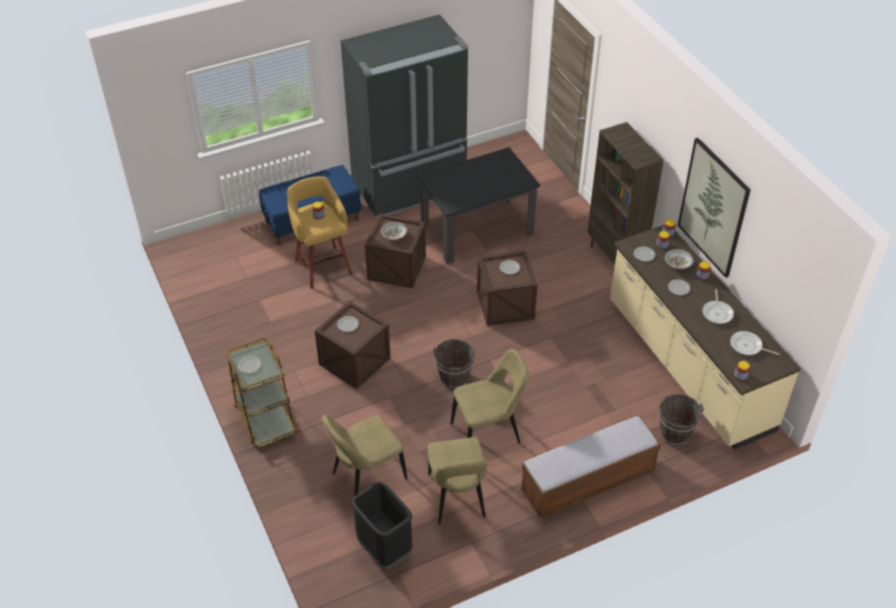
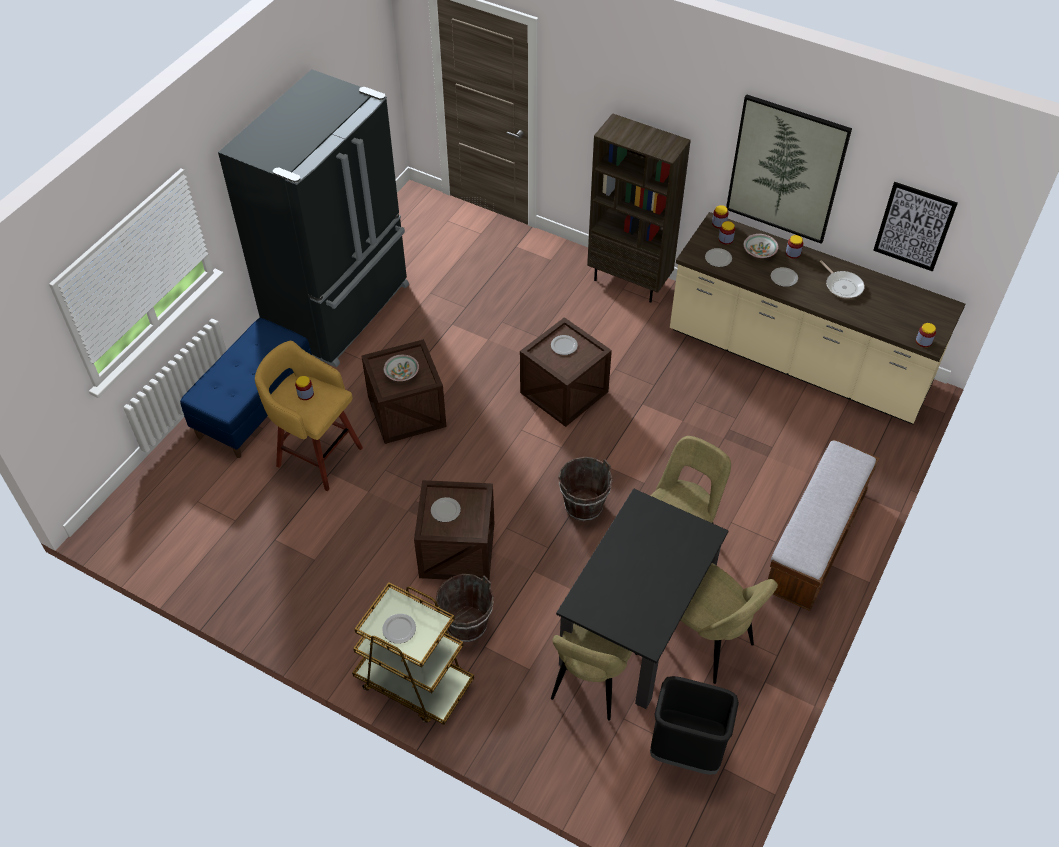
camera: 35 degrees left, 5 degrees up
(477, 231) = (459, 322): black dining table -> black dining table (636, 626)
(675, 433) = (848, 439): brown bucket -> brown bucket (466, 624)
(747, 346) = (901, 306): frying pan -> none
(778, 287) = (914, 226): none -> picture

